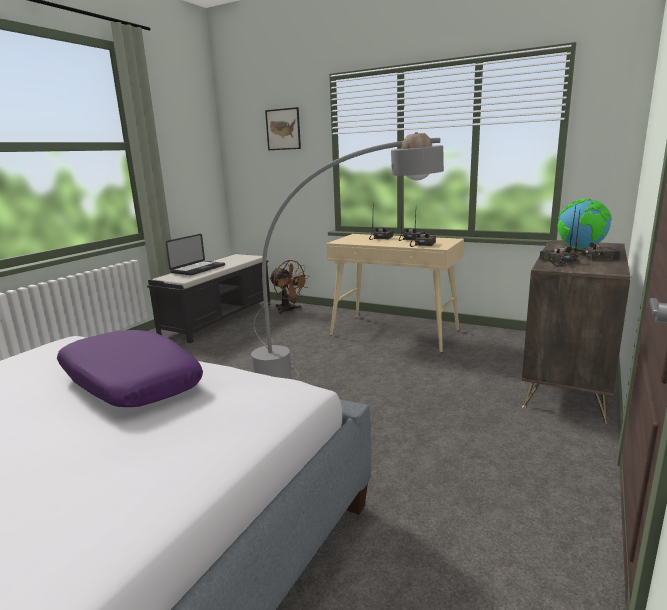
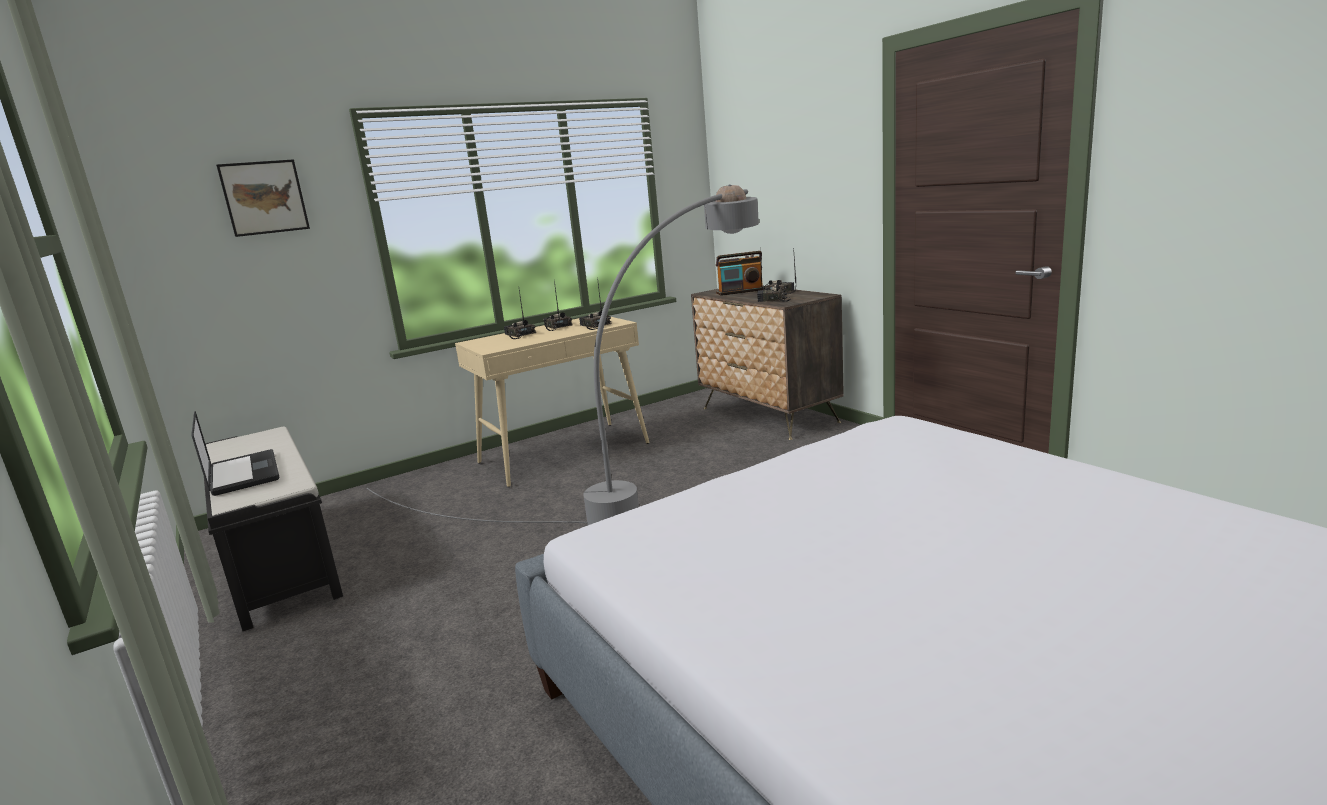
camera: 60 degrees left, 0 degrees up
(129, 383) = (813, 486): purple pillow -> none
(289, 310) = (364, 500): brown fan -> none
(581, 248) = (740, 291): globe -> radio

